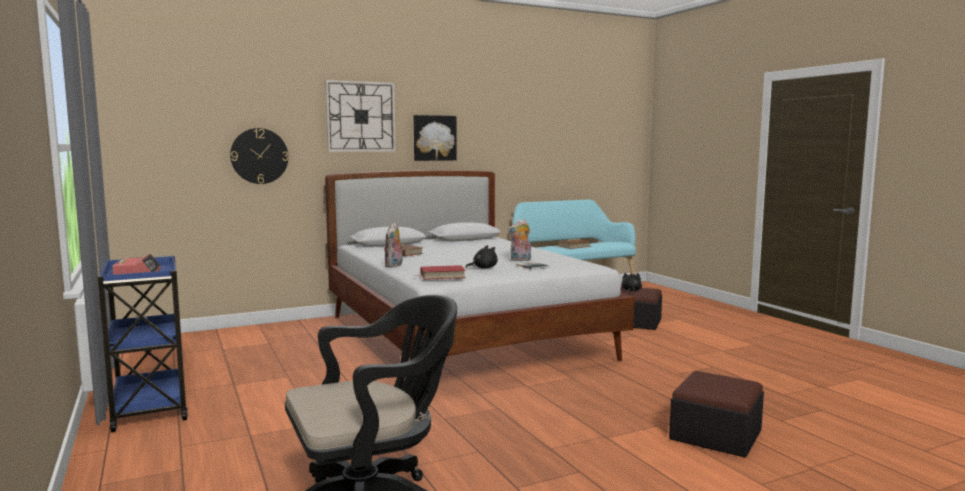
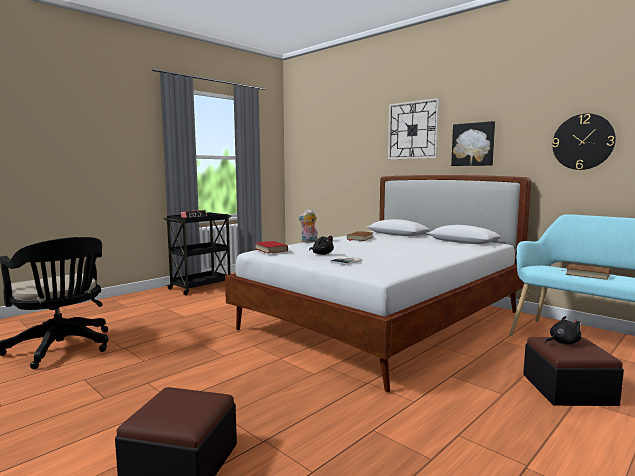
camera: 70 degrees right, 0 degrees up
(150, 406) = (201, 287): blue cart -> black cart
(259, 156) = (351, 163): wall clock -> wall clock (583, 142)
(520, 260) = (376, 258): plush toy -> none

